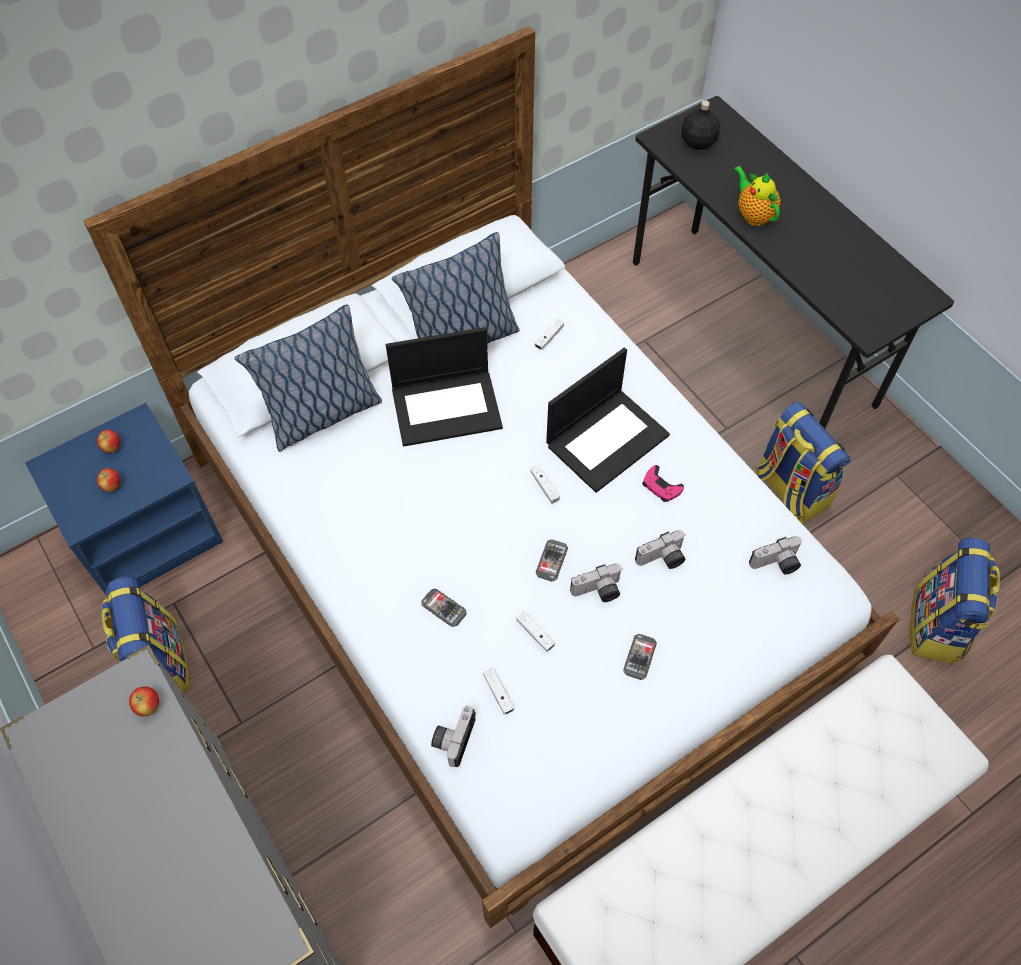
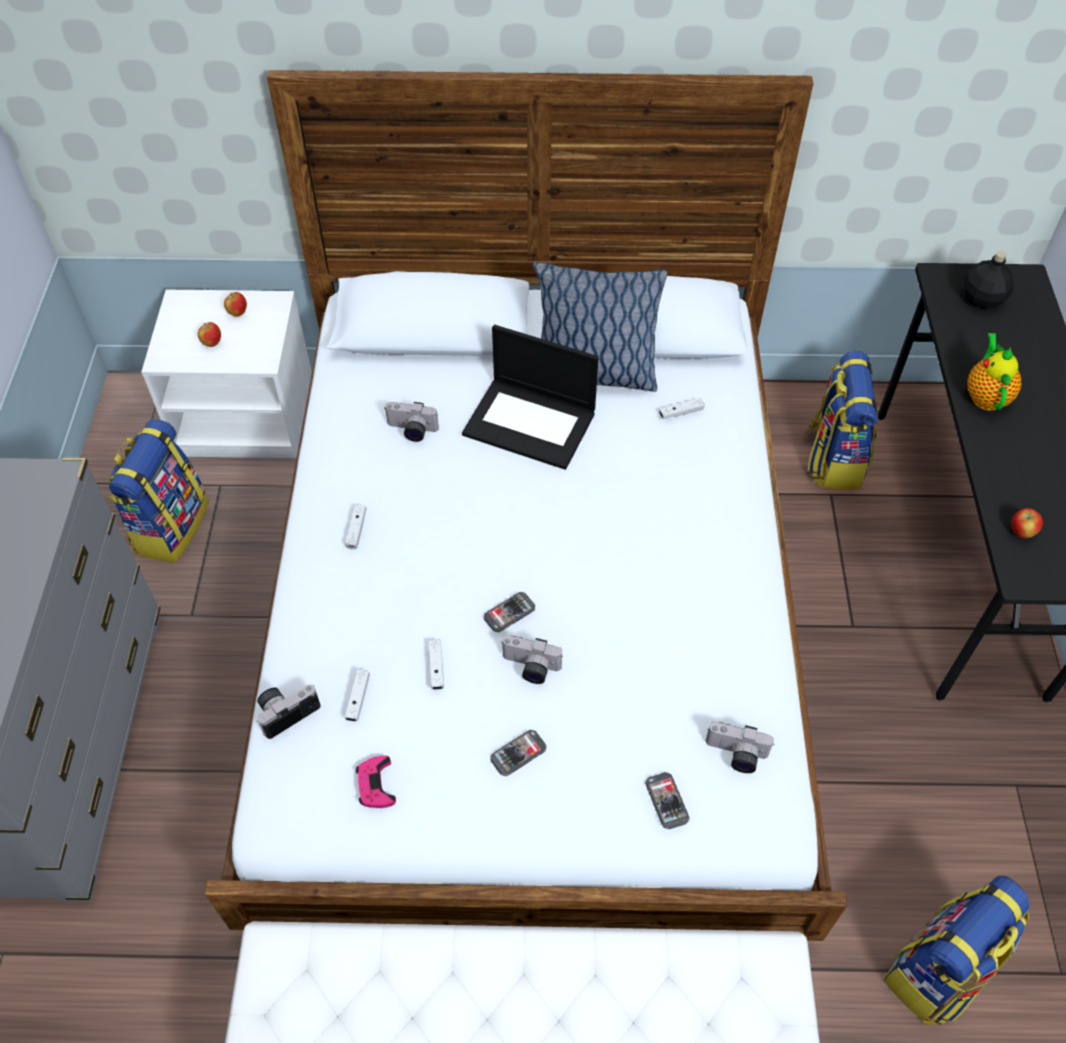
camera: 35 degrees right, 5 degrees down
(147, 532) = (248, 416): blue nightstand -> white nightstand
(149, 706) = (42, 506): apple -> apple (1021, 532)
(321, 415) = (415, 371): pillow -> none
(444, 608) = (376, 594): phone -> phone (666, 801)
(544, 487) = (560, 543): white game controller -> white game controller (356, 530)
(607, 438) = (660, 534): laptop -> none
(661, 486) = (677, 609): pink game controller -> pink game controller (376, 785)
(662, 559) = (619, 677): camera -> camera (411, 431)
(789, 490) = (874, 726): backpack -> backpack (832, 458)

